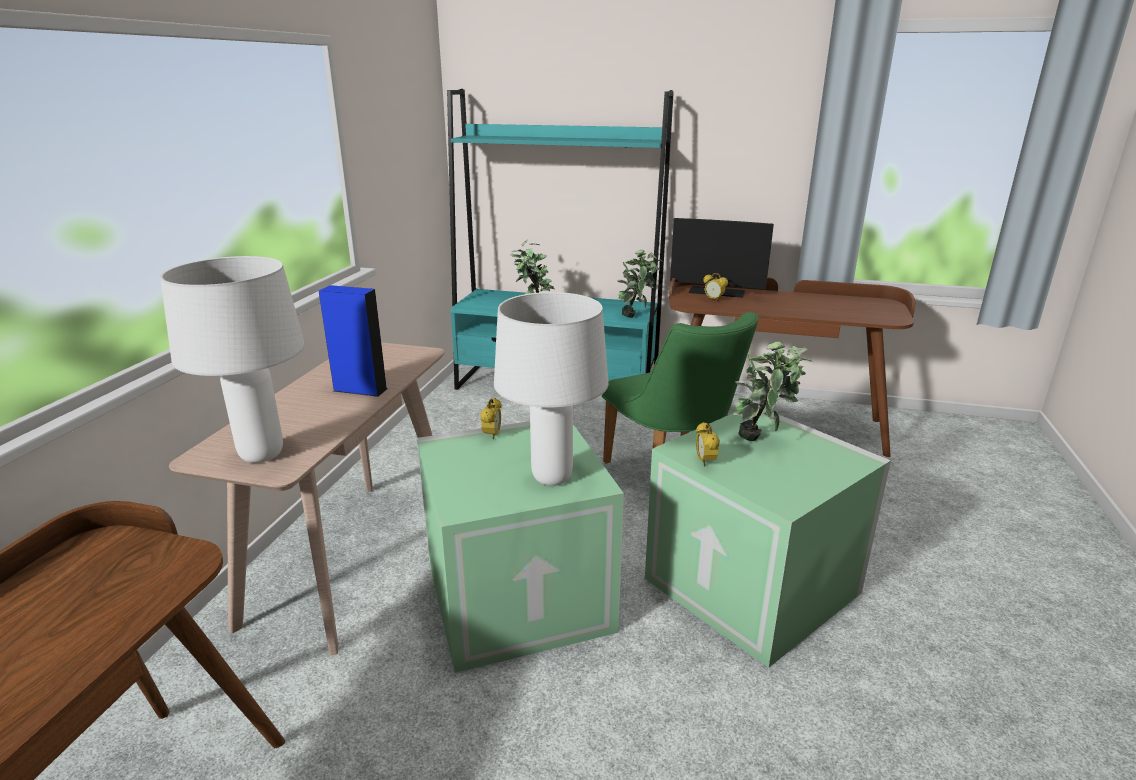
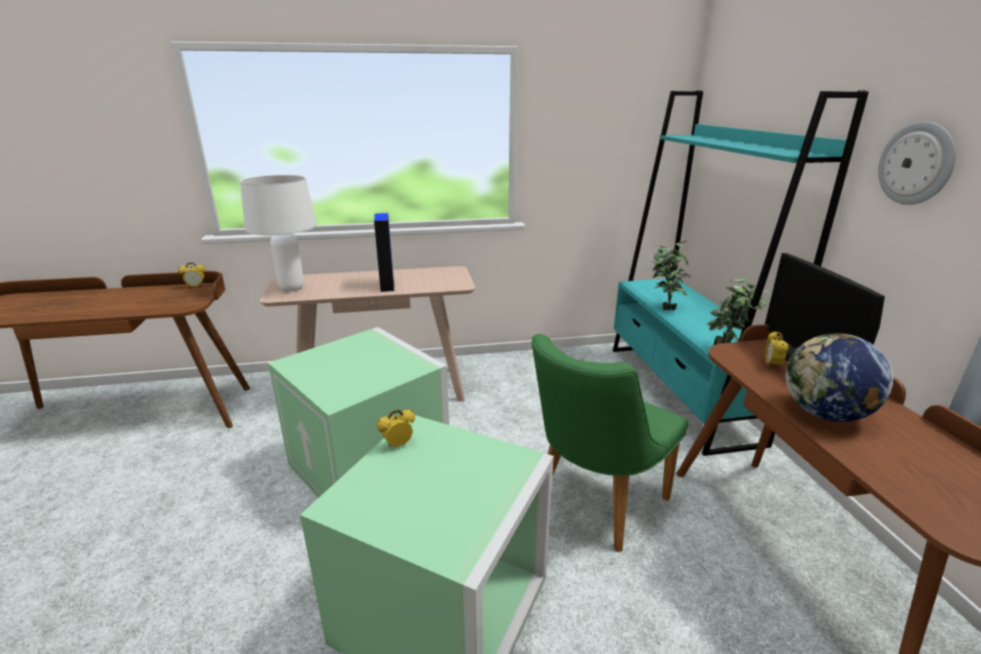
camera: 65 degrees right, 0 degrees up
(492, 435) = (394, 347): alarm clock -> alarm clock (196, 287)
(552, 478) = (340, 382): white table lamp -> none
(720, 139) = (916, 164): none -> wall clock
(762, 440) = (465, 473): potted plant -> none
(781, 308) = (824, 414): none -> globe

